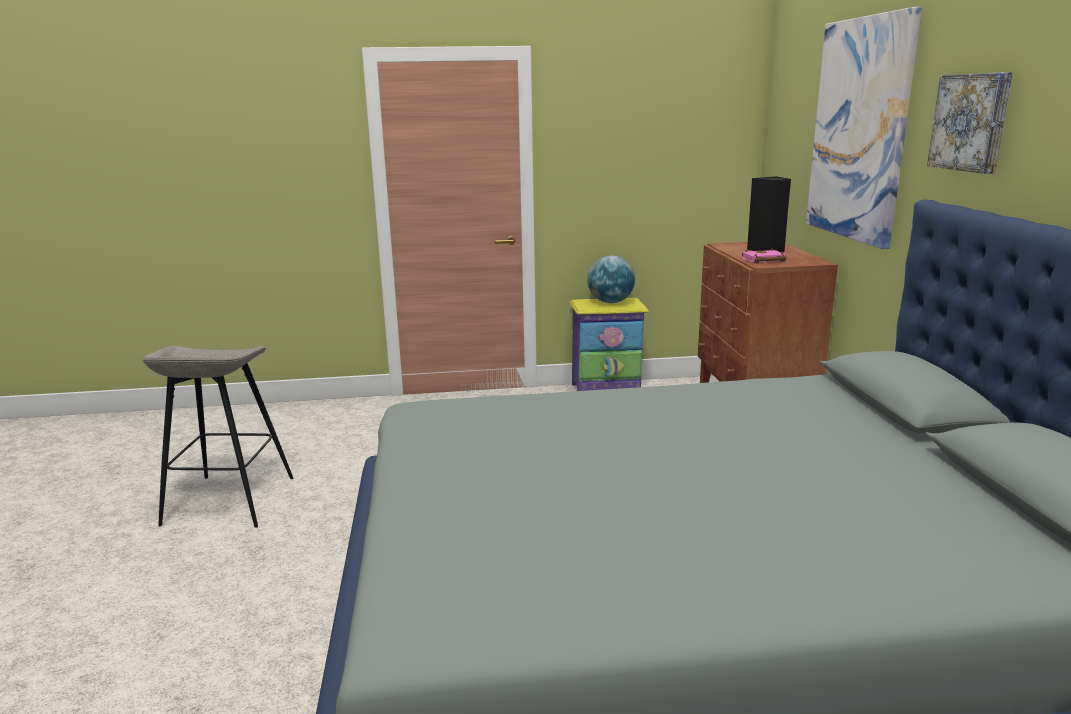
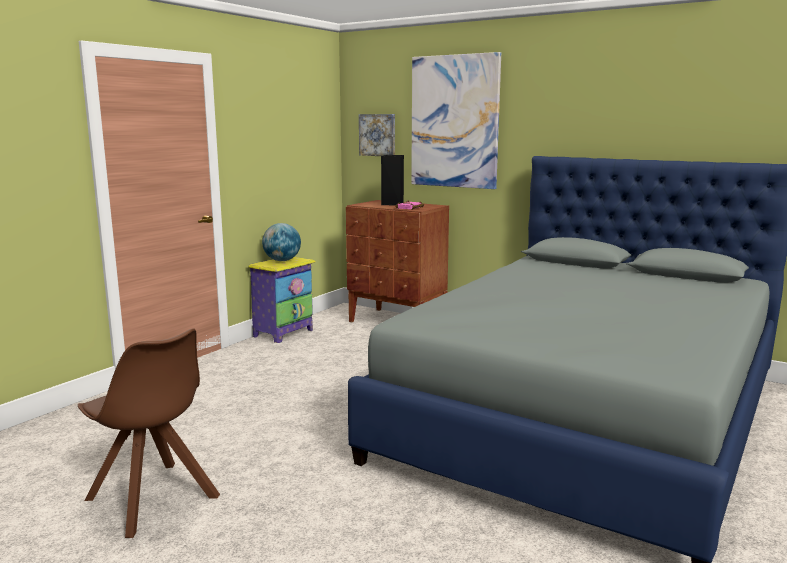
camera: 50 degrees left, 5 degrees down
(228, 501) = (153, 499): grey stool -> brown chair
(971, 122) = (552, 114): picture -> picture (378, 135)

